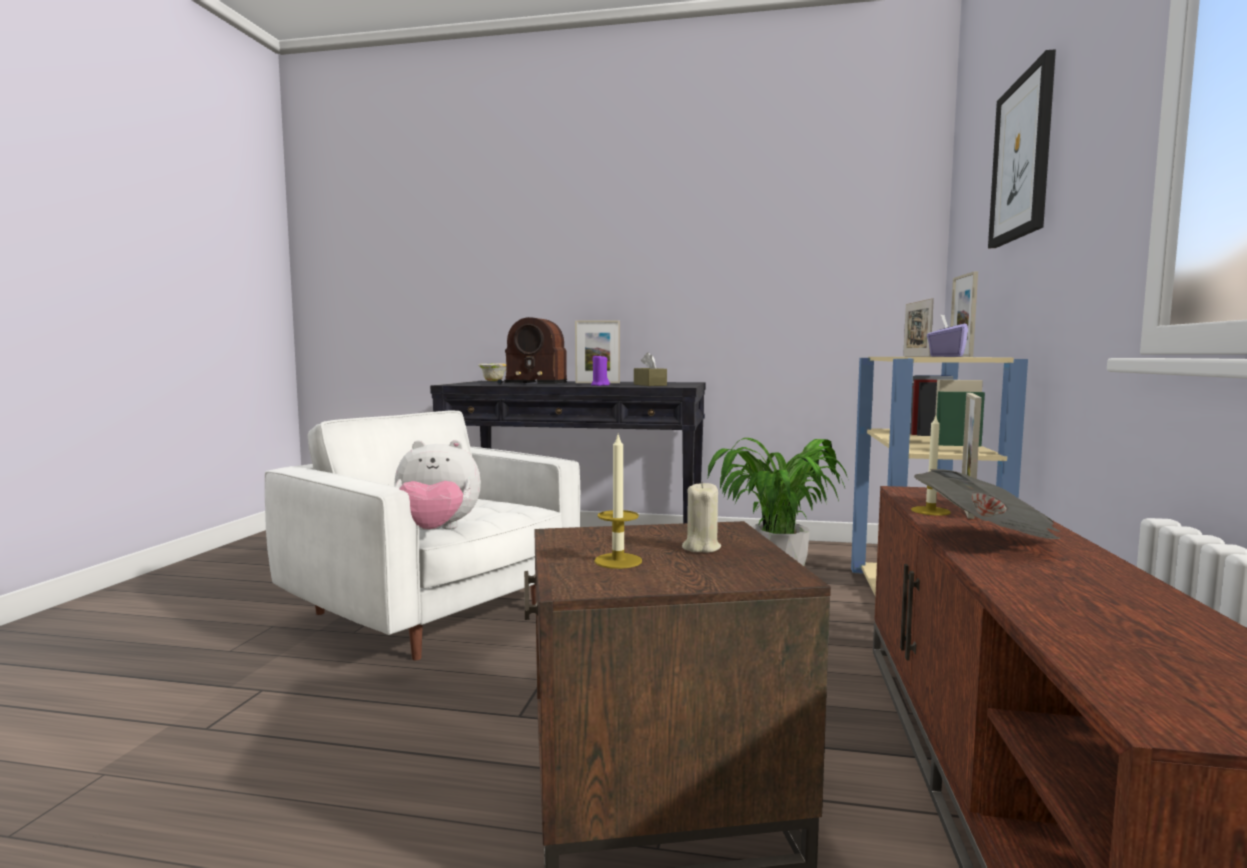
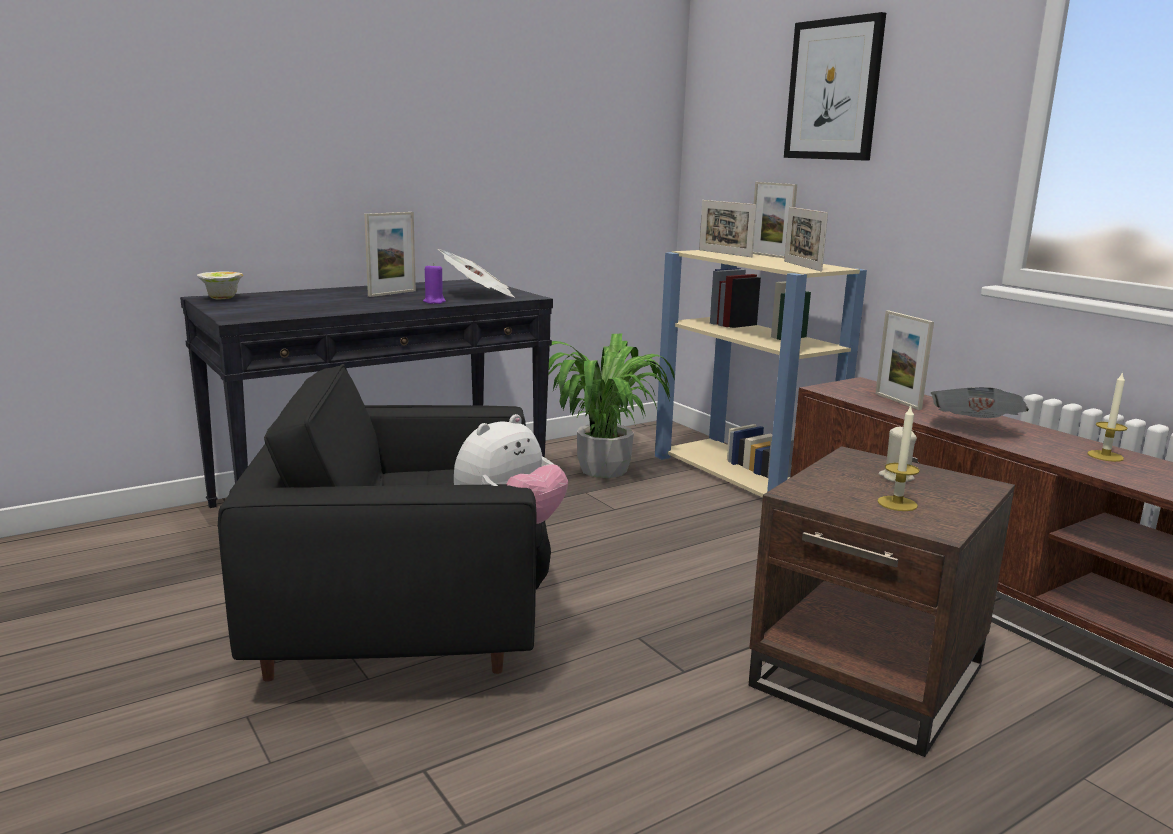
camera: 45 degrees left, 10 degrees up
(436, 614) = (407, 624): white armchair -> black armchair
(532, 384) = (335, 305): radio -> none
(649, 385) = (478, 295): brown tissue box -> newspaper
(930, 511) = (889, 408): candle -> candle (1105, 456)
(946, 356) = (802, 266): purple tissue box -> picture frame

